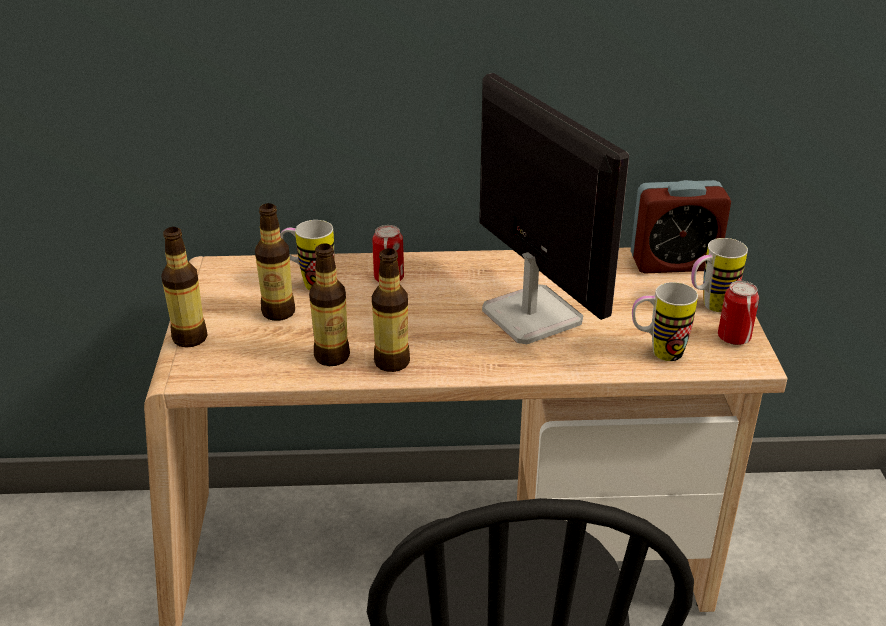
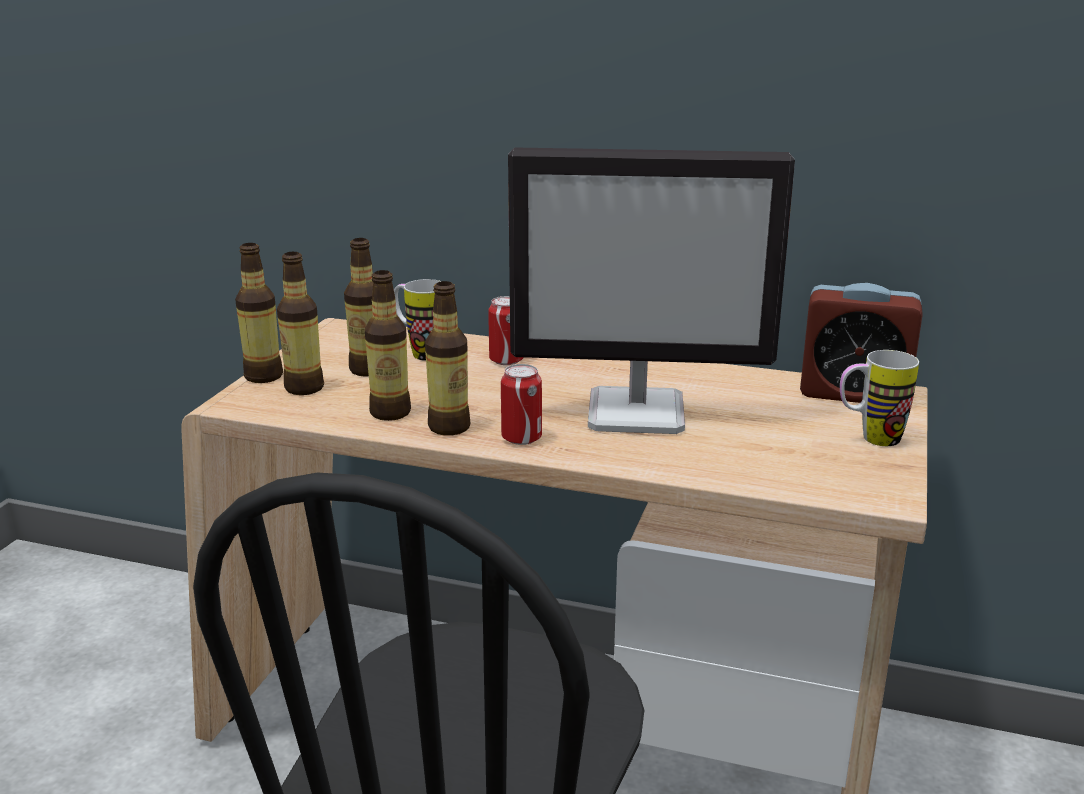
camera: 20 degrees right, 10 degrees down
(237, 344) = (304, 388): none -> bottle
(530, 315) = (638, 413): monitor -> monitor turned 105 degrees clockwise
(657, 352) = (767, 469): mug -> none
(733, 338) = (879, 472): can -> can (521, 438)

